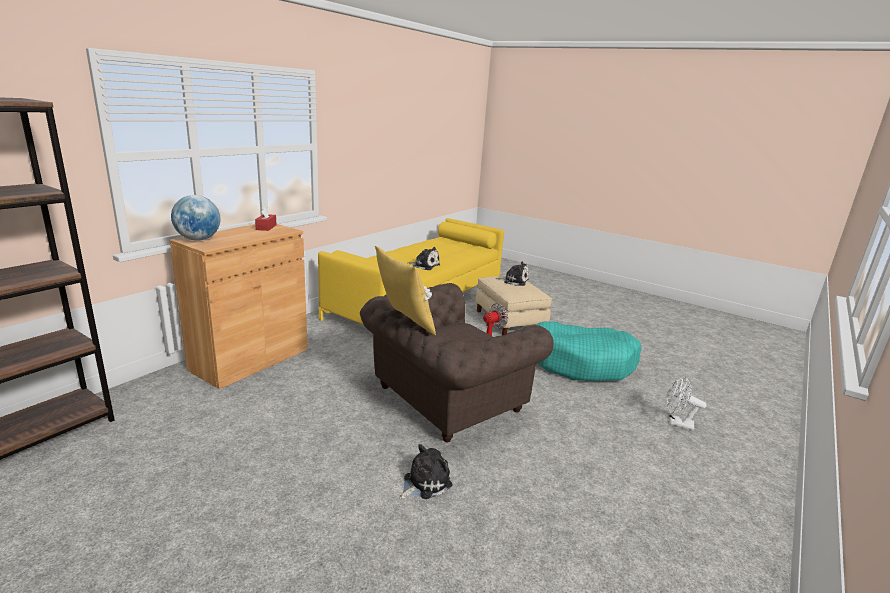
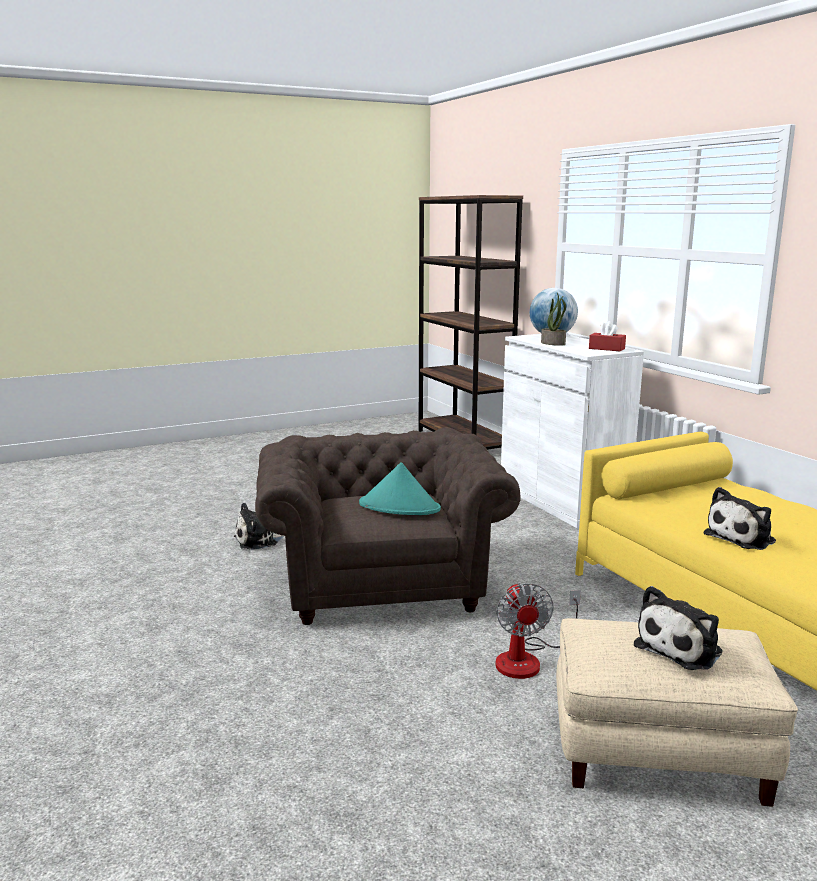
camera: 120 degrees right, 5 degrees down
(246, 238) = (553, 343): none -> potted plant
(250, 359) = (561, 501): brown cabinet -> white cabinet
(403, 323) = (374, 430): yellow pillow -> none
(424, 483) = (259, 540): plush toy -> plush toy turned 75 degrees clockwise
(464, 331) = (400, 507): none -> turquoise hat
(581, 363) = (381, 764): turquoise dog bed -> none
(676, 423) = (96, 767): white fan -> none

